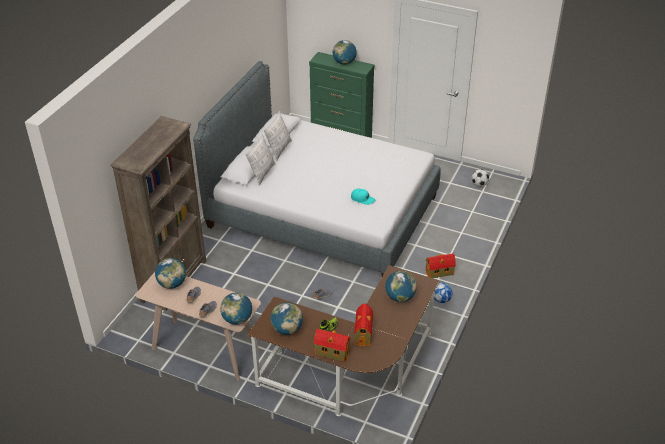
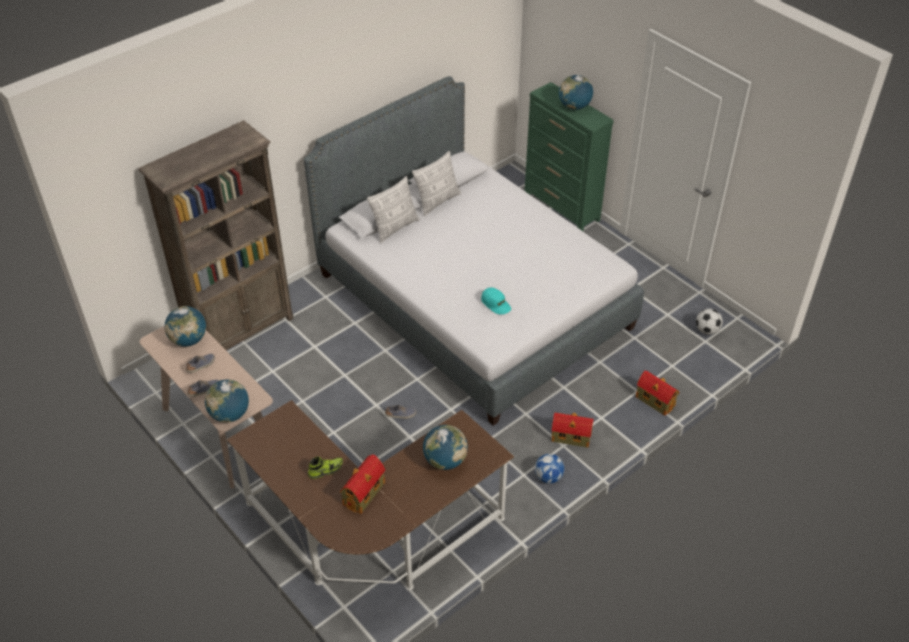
camera: 25 degrees right, 5 degrees up
(287, 329) = (276, 451): globe -> none
(331, 352) = (308, 503): toy house -> toy house (654, 400)

